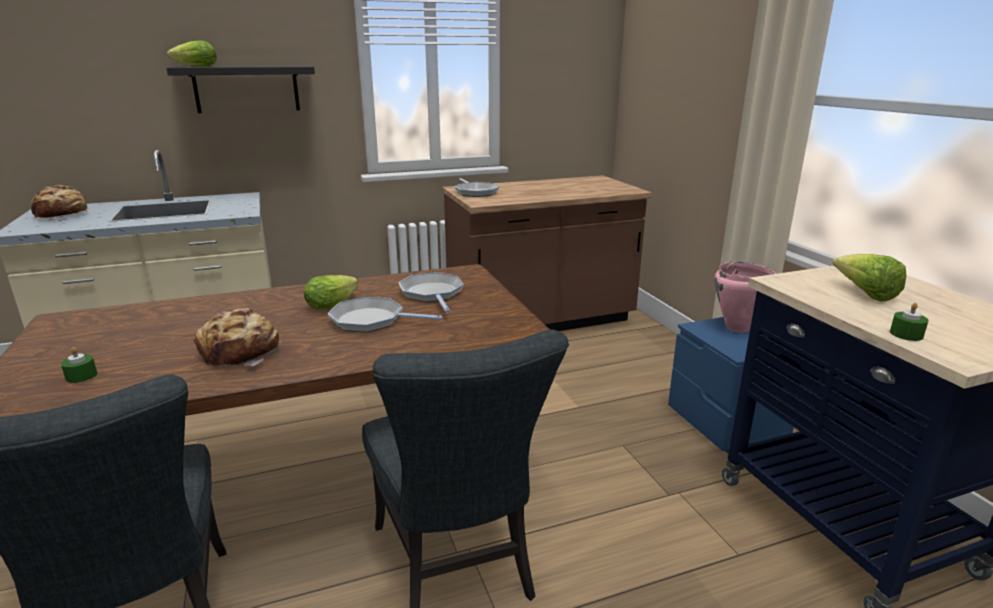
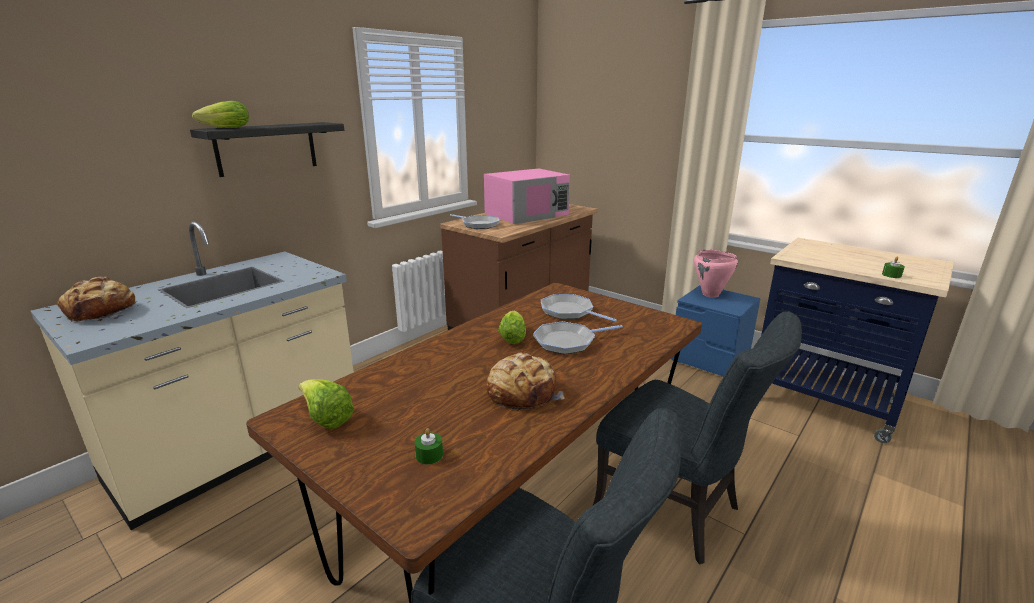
camera: 30 degrees left, 0 degrees up
(552, 188) = (527, 214): none -> pink microwave
(865, 294) = (835, 257): lettuce -> lettuce (326, 418)

